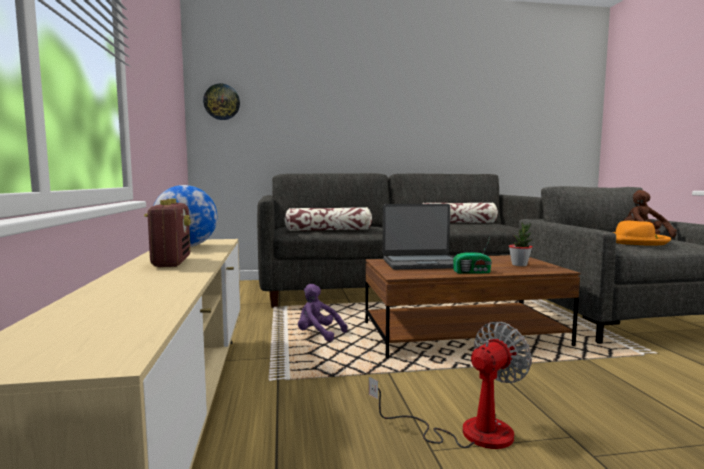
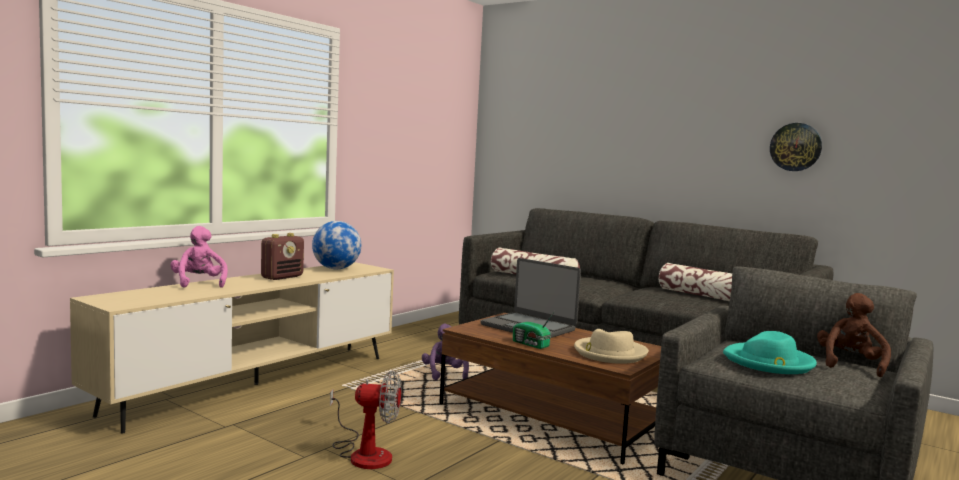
camera: 45 degrees right, 0 degrees up
(93, 292) = (199, 283): none -> pink plush toy
(222, 102) = (506, 126): wall clock -> wall clock (795, 147)
(519, 265) = (609, 353): potted plant -> beige hat
(635, 241) = (769, 362): orange hat -> turquoise hat

